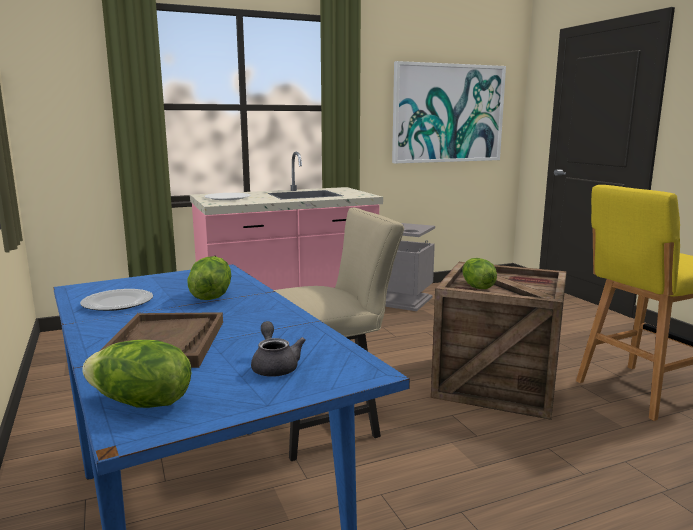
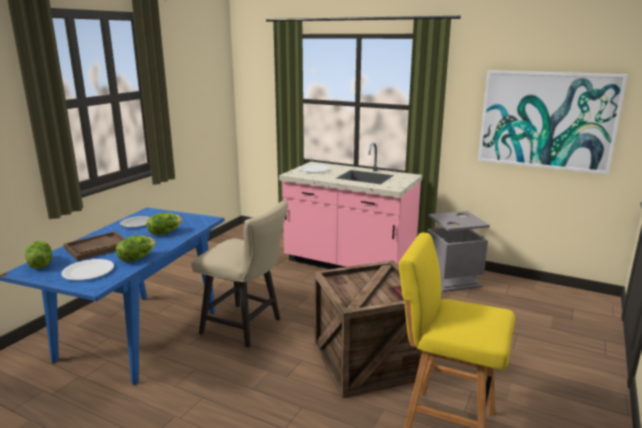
camera: 50 degrees right, 5 degrees up
(274, 366) = (88, 271): grey teapot -> white plate
(476, 287) = (351, 282): lettuce -> lettuce (136, 258)

